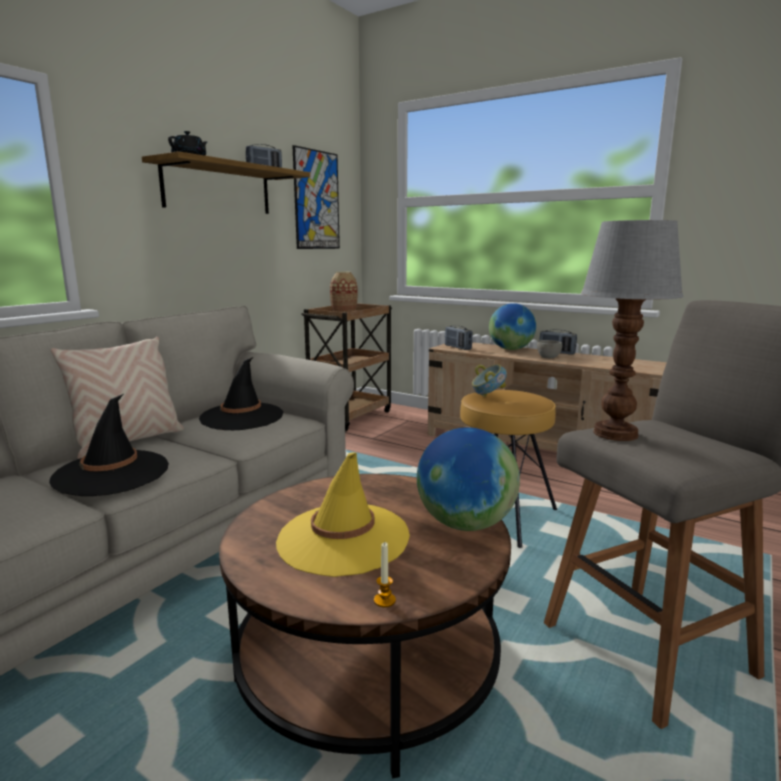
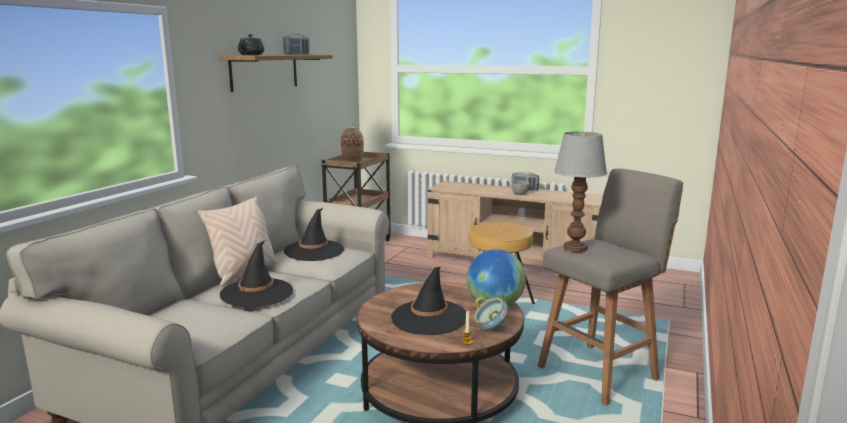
camera: 10 degrees left, 0 degrees up
(316, 200) = (328, 70): picture -> none
(343, 538) = (429, 318): yellow hat -> black hat
(457, 347) = (449, 187): radio -> none
(487, 396) = (487, 227): bowl -> bowl (490, 329)
(510, 349) = (490, 188): globe -> none

